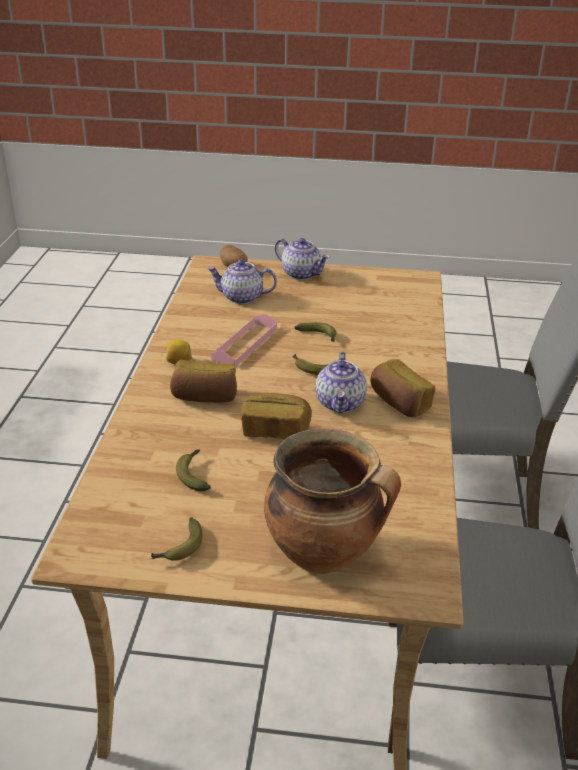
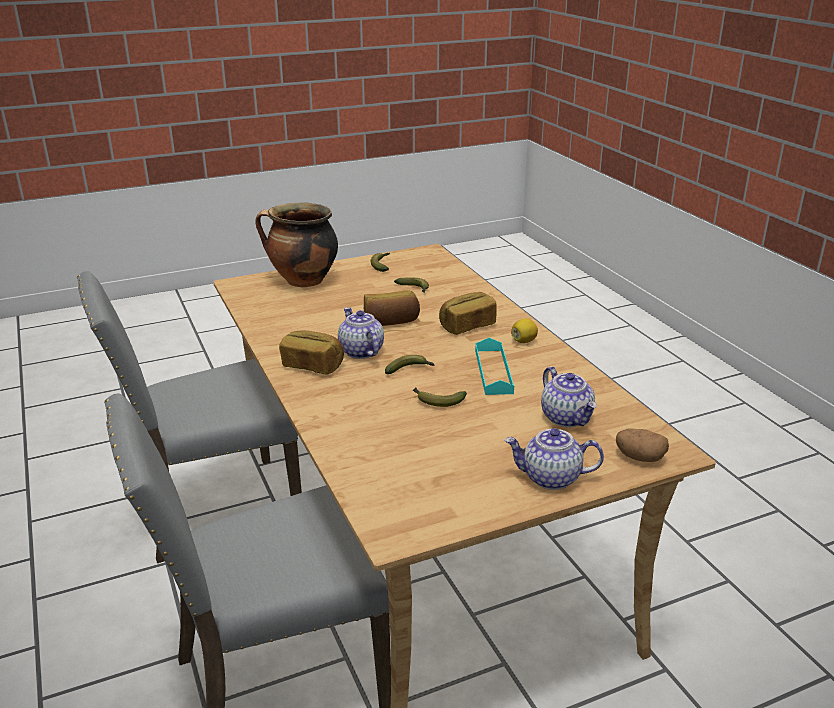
camera: 150 degrees right, 5 degrees down
(241, 298) = (567, 418): teapot -> teapot turned 90 degrees clockwise
(245, 344) = (493, 371): pink tray -> turquoise tray

